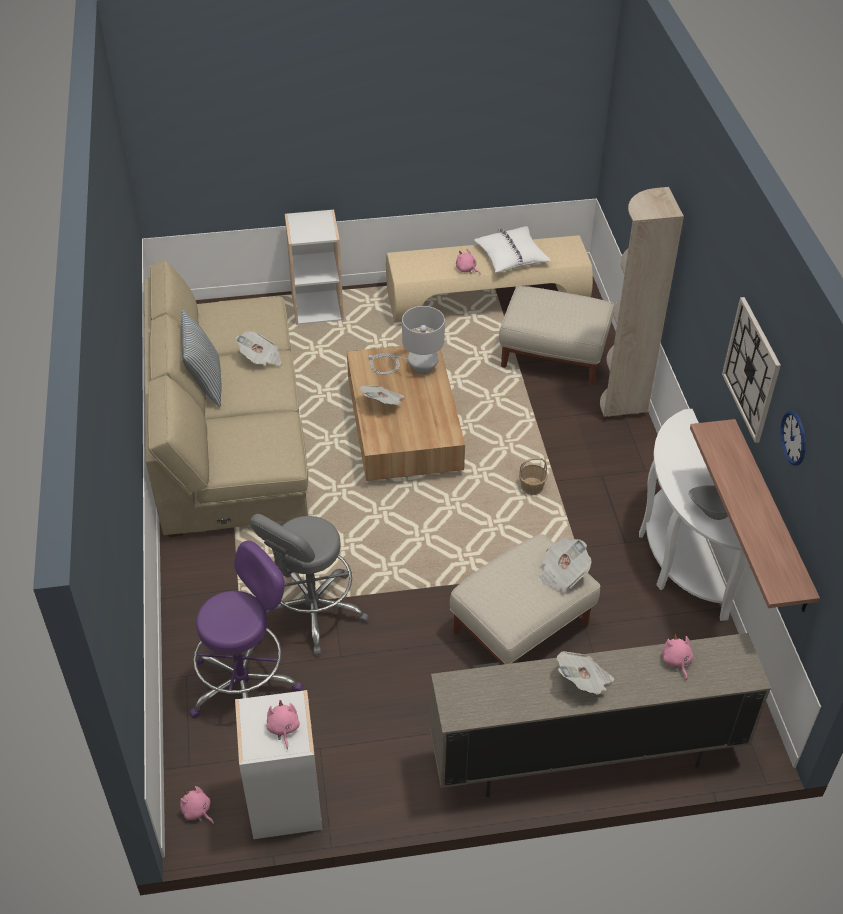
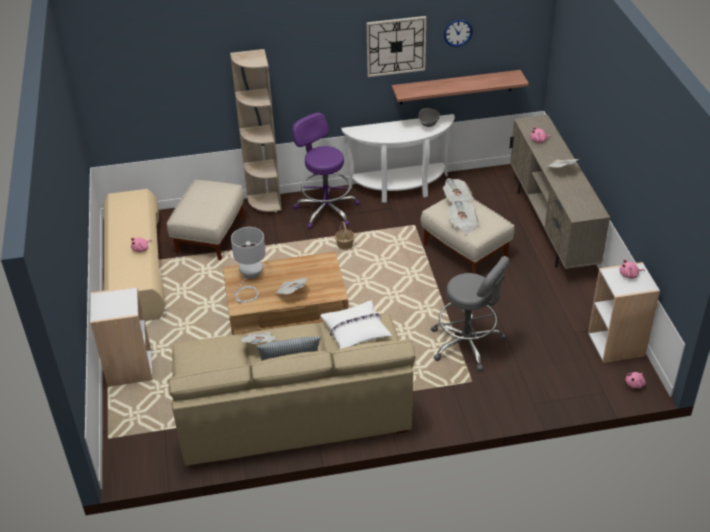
camera: 90 degrees left, 5 degrees down
(244, 685) = (535, 372): purple stool -> purple stool (326, 210)
(500, 574) = (463, 224): none -> newspaper
(511, 256) = (128, 226): white pillow -> white pillow (355, 330)

